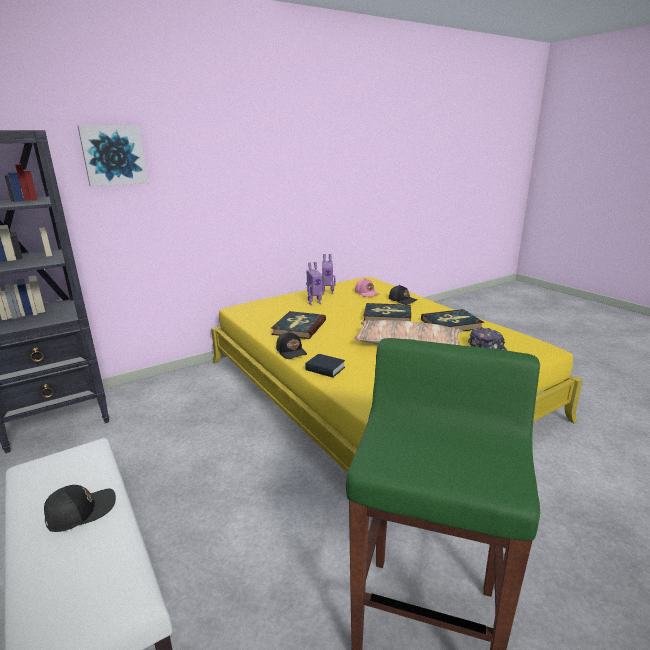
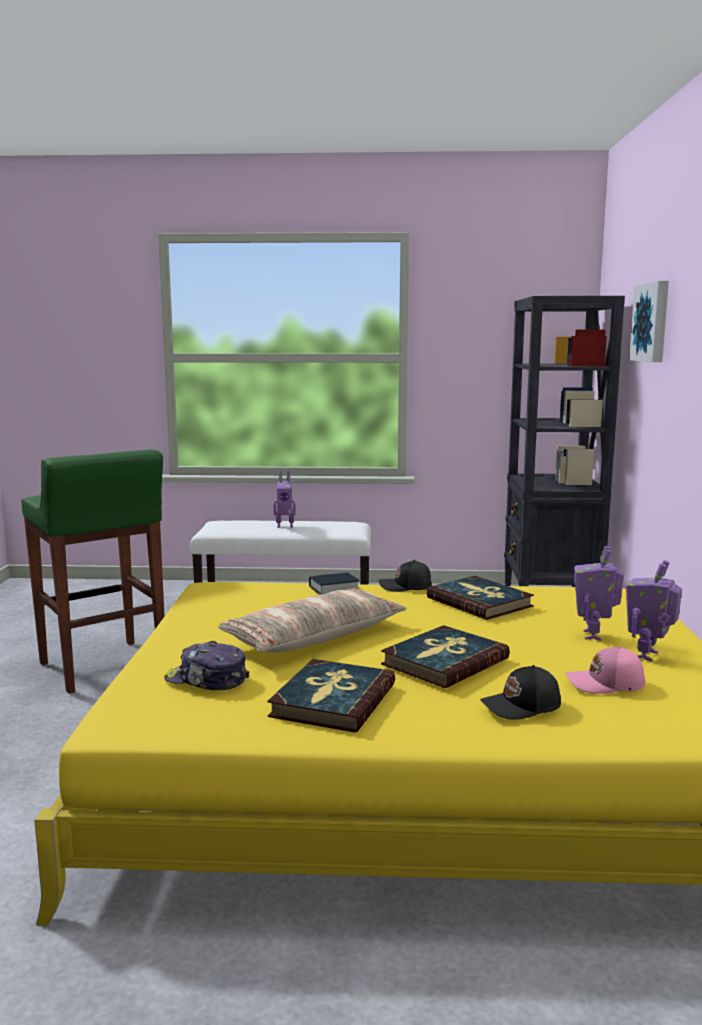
camera: 125 degrees right, 10 degrees down
(80, 511) = (285, 526): black cap -> toy robot

